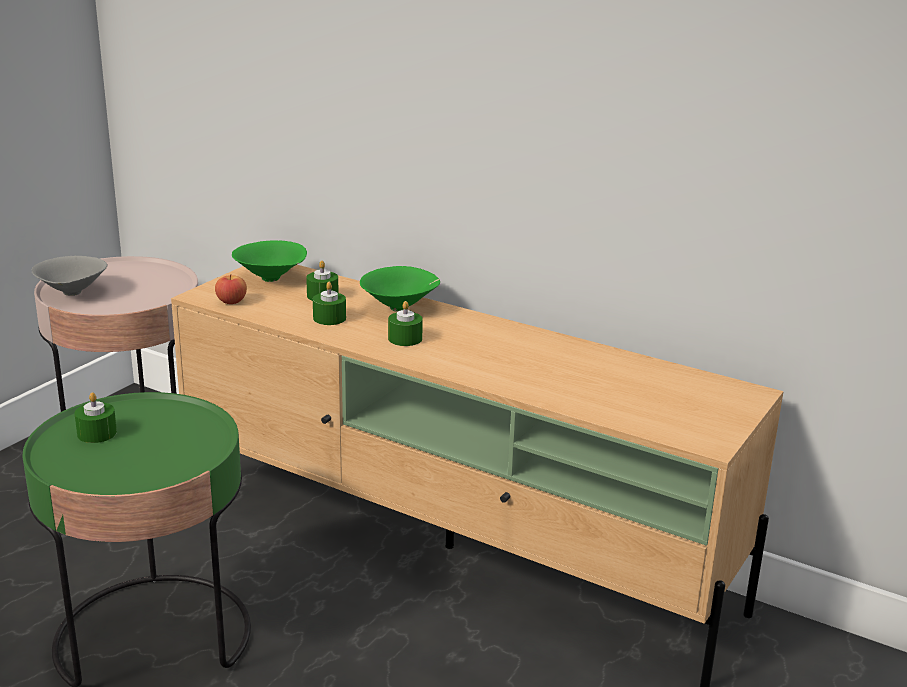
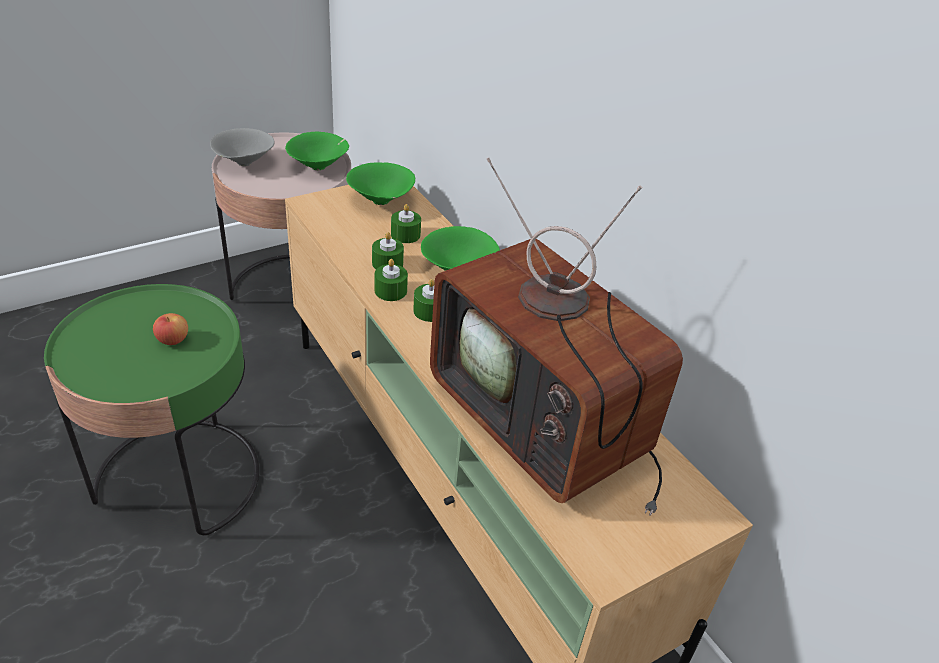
camera: 25 degrees right, 15 degrees up
(97, 433) = (130, 320): green candle -> green candle (390, 291)
(158, 279) = (319, 167): none -> green bowl
(231, 301) = (326, 218): apple -> apple (173, 340)
(579, 379) = (546, 424): none -> television

